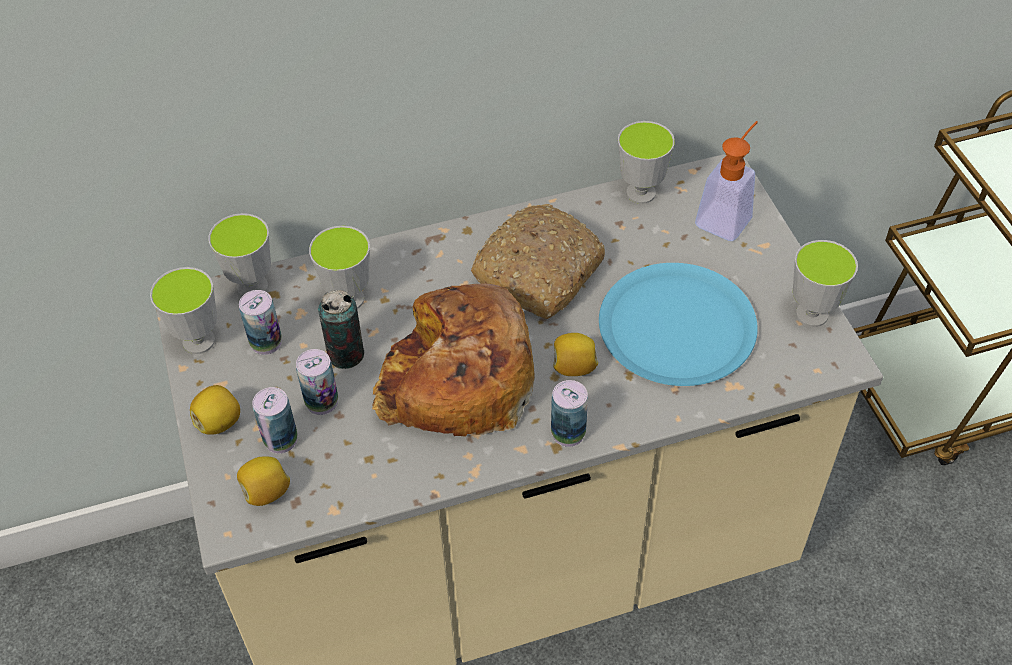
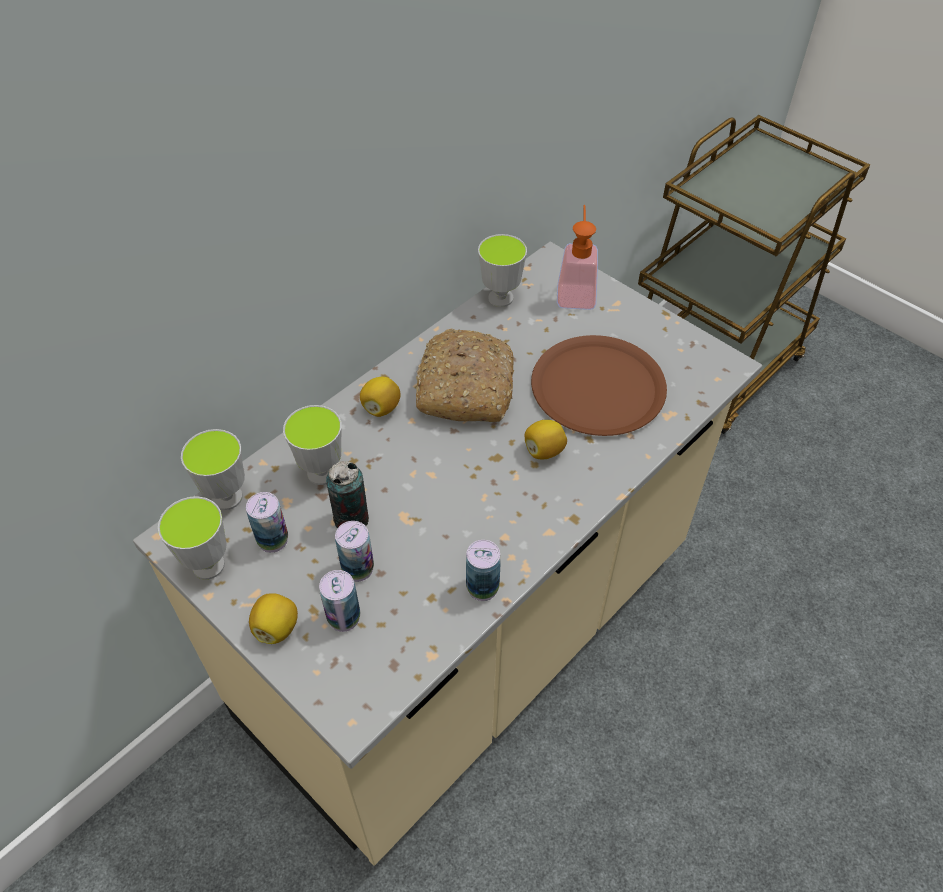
camera: 30 degrees left, 0 degrees up
(266, 492) = (362, 669): lemon -> lemon (381, 408)
(456, 379) = (458, 500): bread -> none
(568, 433) = (576, 503): can -> can (482, 587)
(677, 326) = (598, 387): blue plate -> brown plate
(811, 314) = (685, 340): cup -> none

